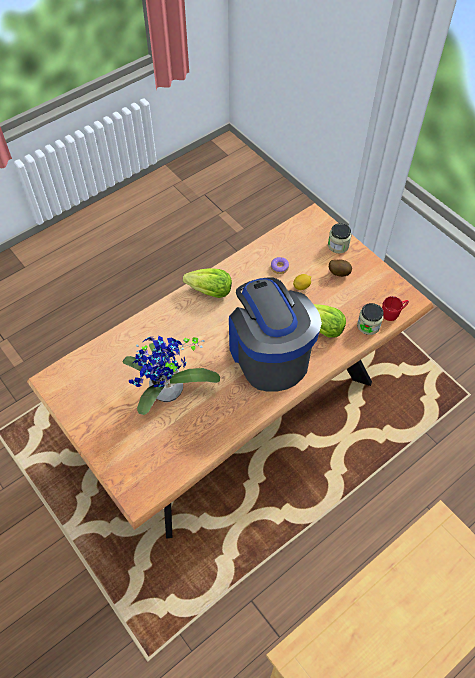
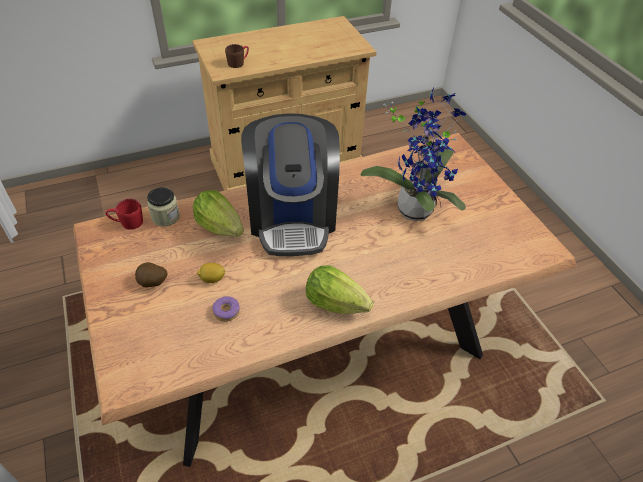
camera: 165 degrees left, 10 degrees down
(338, 245) = (124, 323): jar -> none
(435, 552) = (238, 62): none -> brown mug

